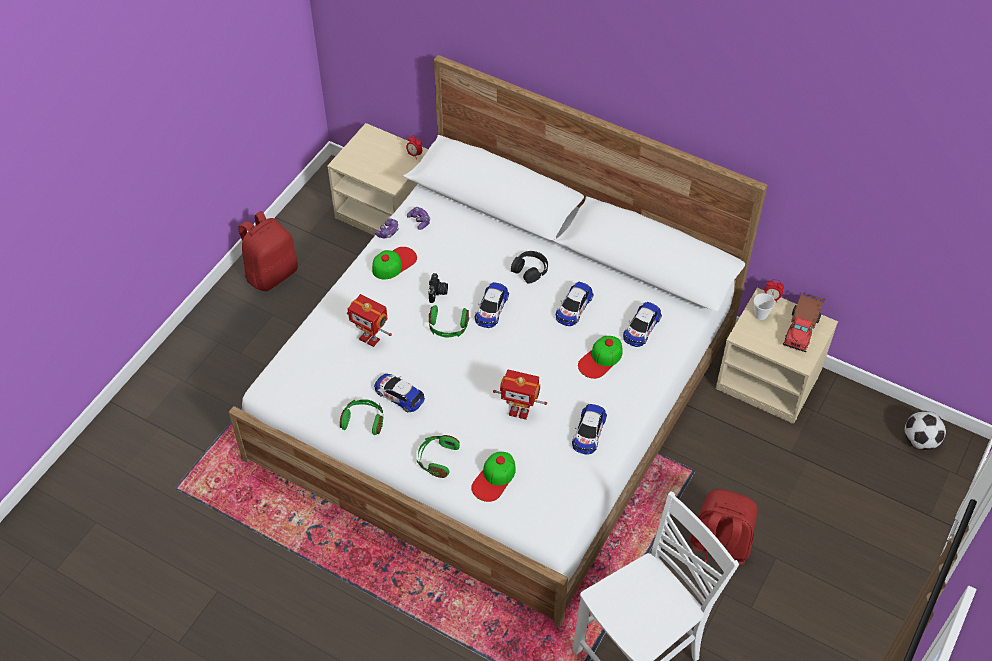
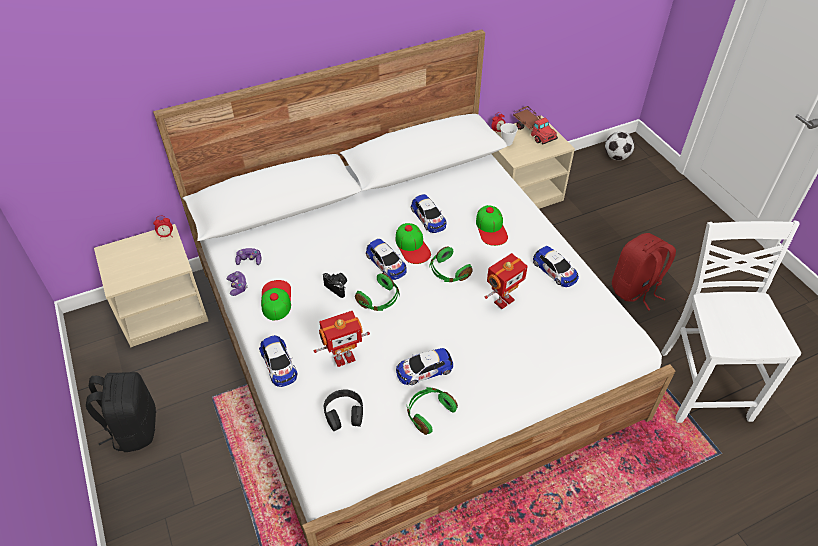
camera: 55 degrees left, 5 degrees down
(271, 273) = (134, 428): red backpack -> black backpack
(437, 459) = (511, 380): green headphones -> green headphones (448, 272)
(494, 478) = (560, 351): cap -> cap (412, 246)
(530, 270) = (369, 222): black headphones -> black headphones (344, 413)
(641, 328) = (480, 193): toy car -> toy car (279, 364)

